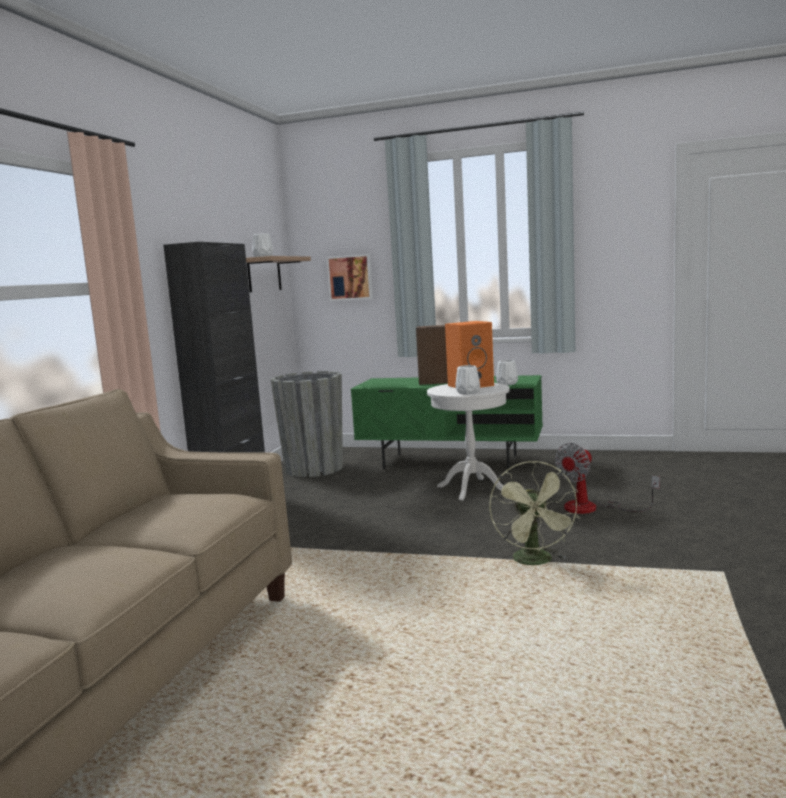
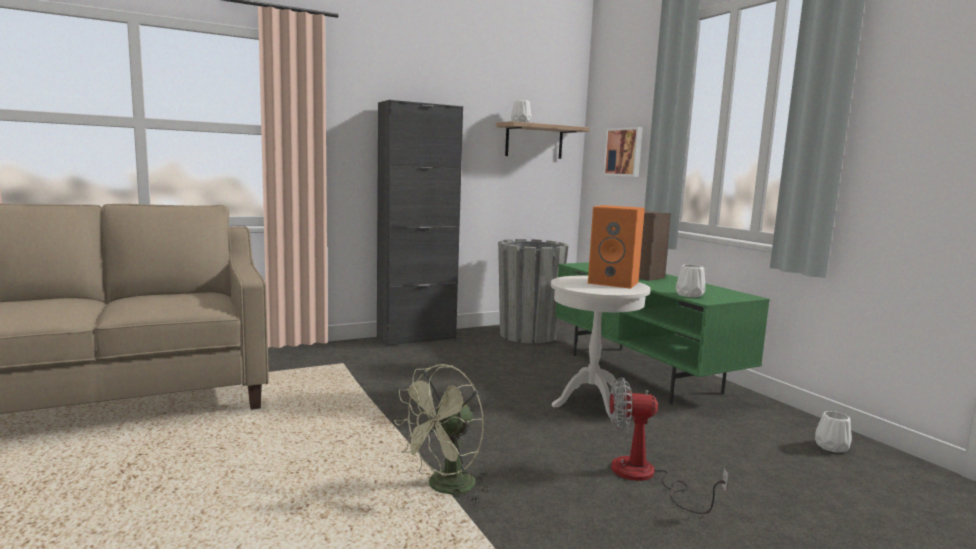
camera: 45 degrees right, 0 degrees up
(468, 392) = (579, 286): white vase -> white vase (832, 447)

